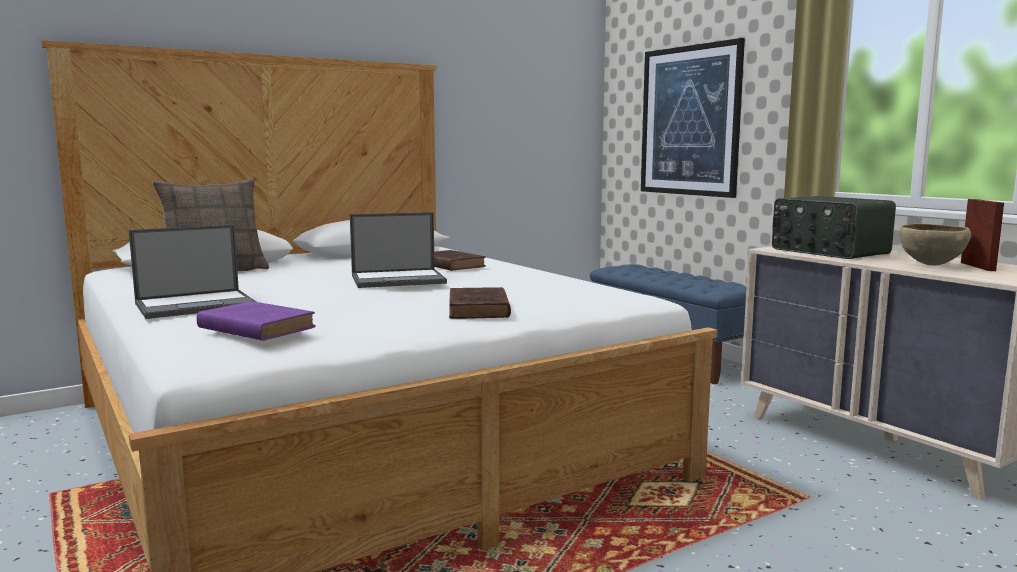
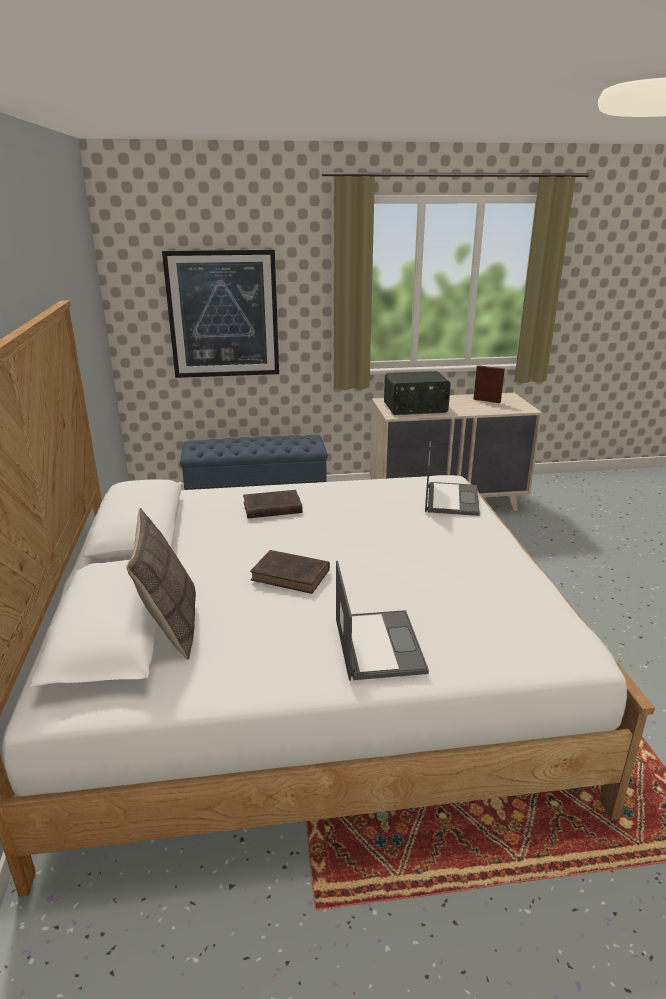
camera: 65 degrees left, 15 degrees up
(254, 327) = (509, 618): purple book -> none
(399, 279) = (333, 539): laptop -> laptop (451, 499)
(478, 309) = (462, 532): brown book -> brown book (292, 576)
(930, 265) = (476, 406): brown bowl -> none

